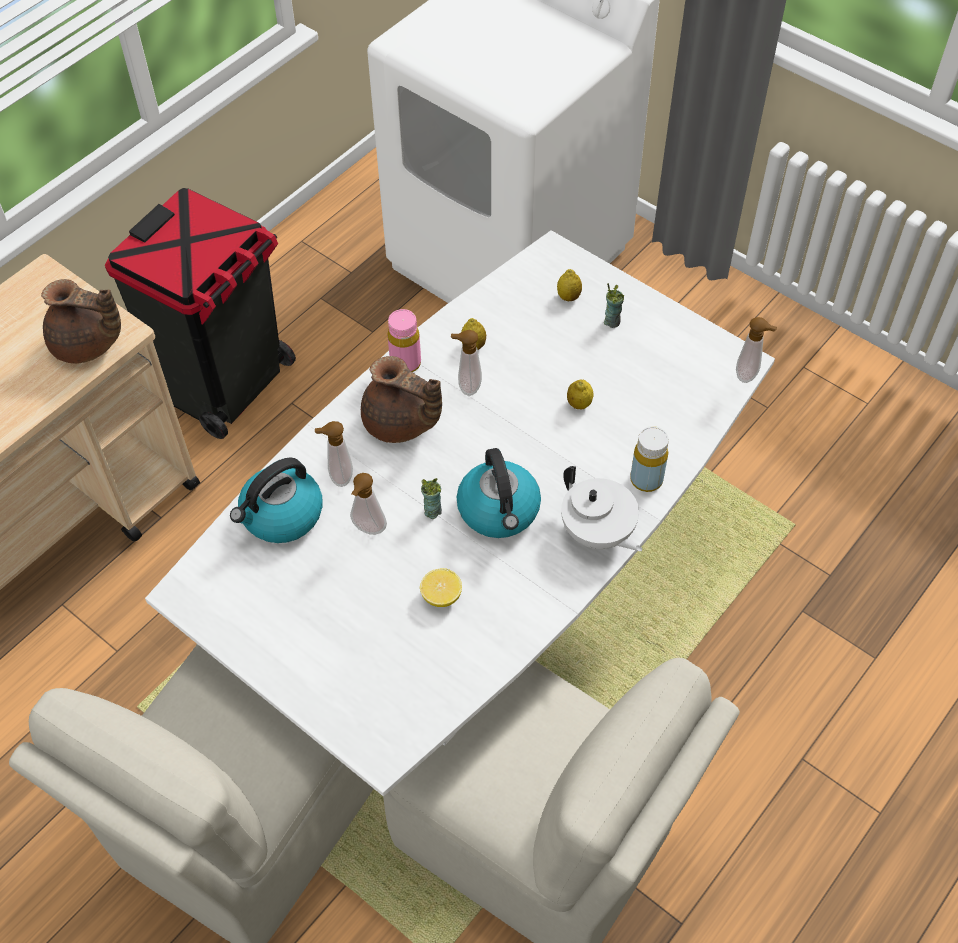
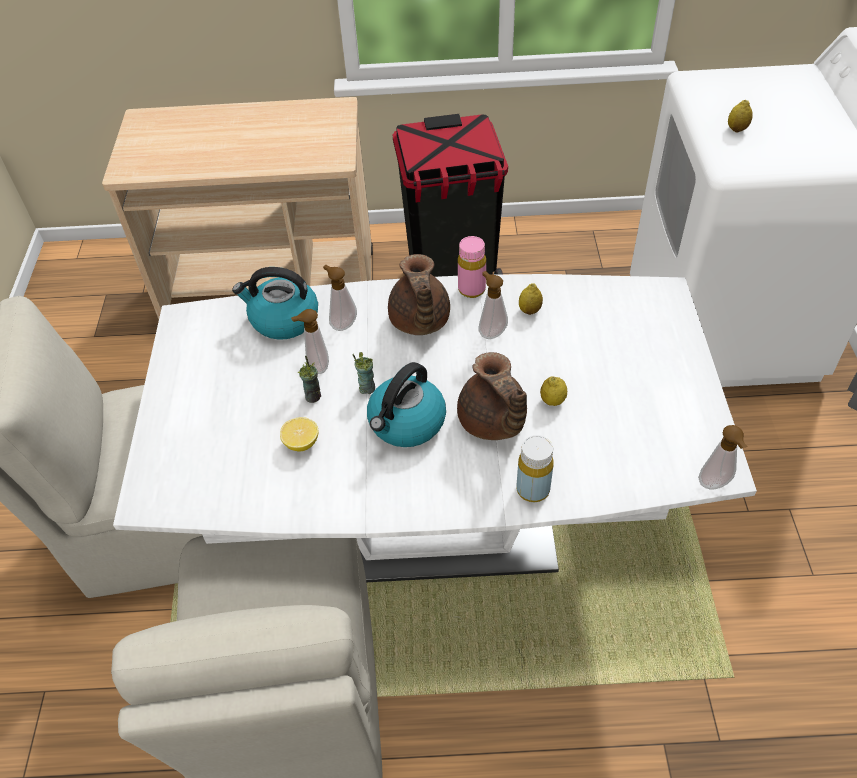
camera: 50 degrees right, 5 degrees down
(87, 346) = (311, 155): brown teapot -> brown teapot (493, 422)
(568, 296) = (639, 327): lemon -> lemon (737, 129)
(597, 533) = (449, 494): white teapot -> none
(612, 321) = (651, 366): cup -> cup (313, 396)

